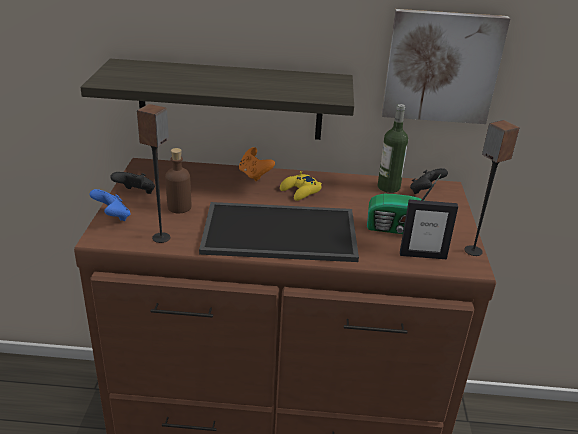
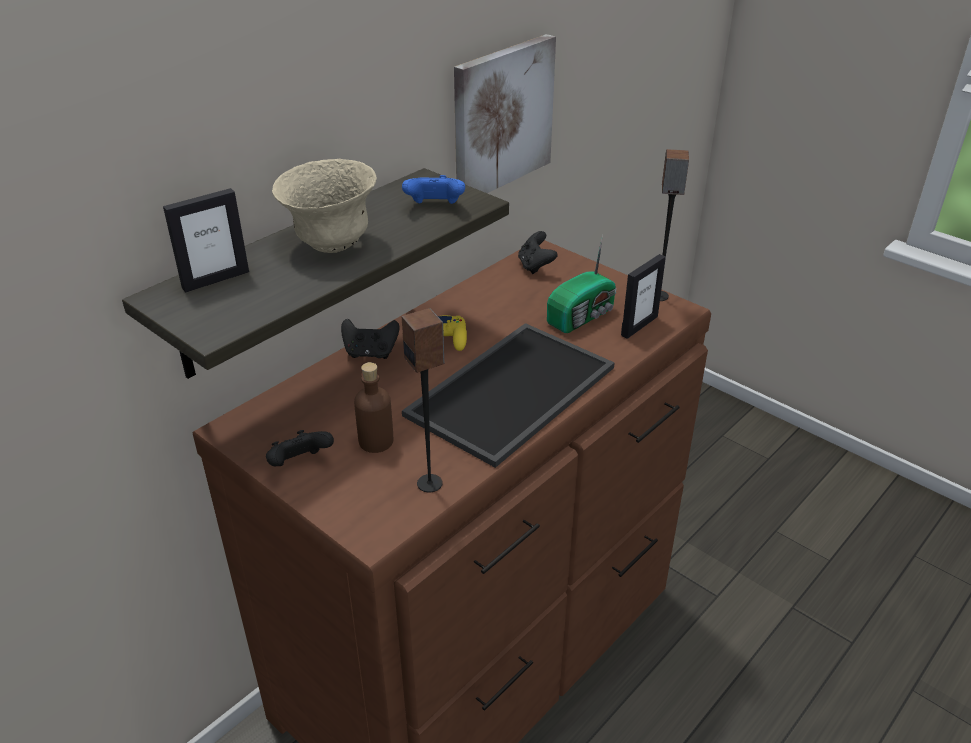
camera: 50 degrees left, 5 degrees up
(113, 217) = (335, 506): blue game controller -> blue game controller (435, 207)
(151, 68) = (215, 280): none -> picture frame
(225, 79) = (332, 244): none -> beige bowl
(254, 175) = (370, 353): orange game controller -> black game controller
(388, 187) = (502, 282): bottle -> none

